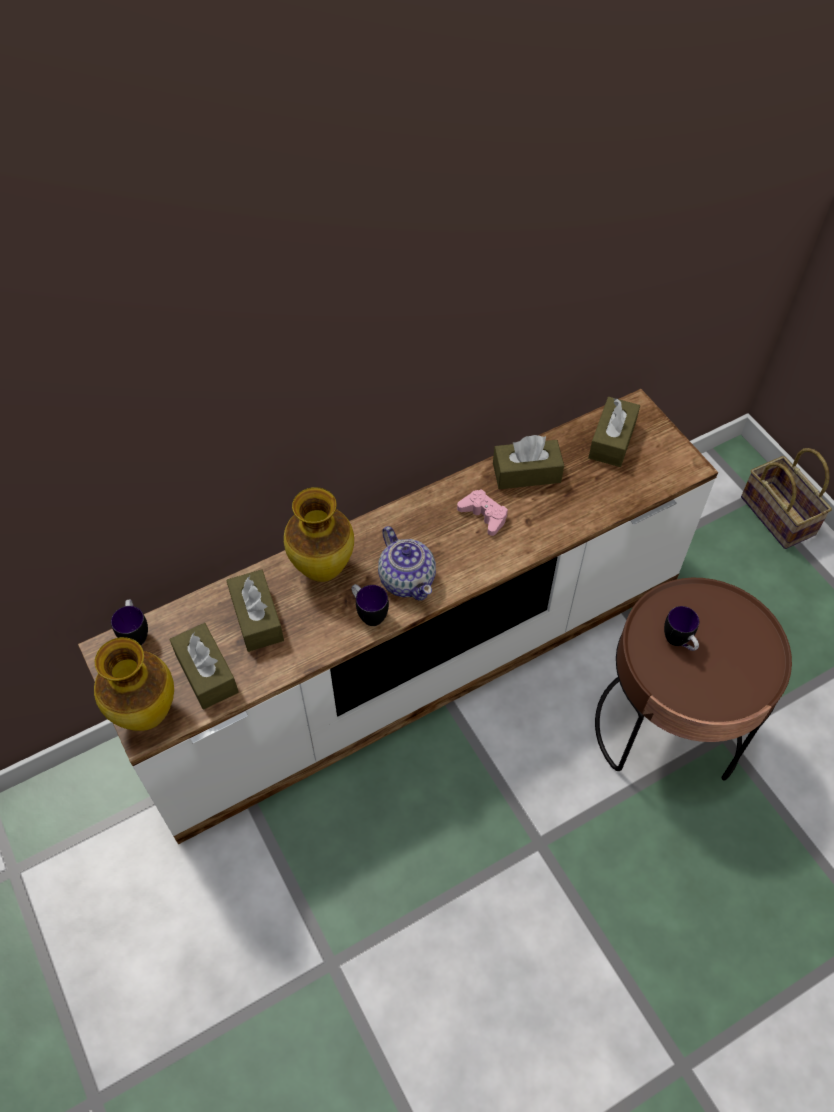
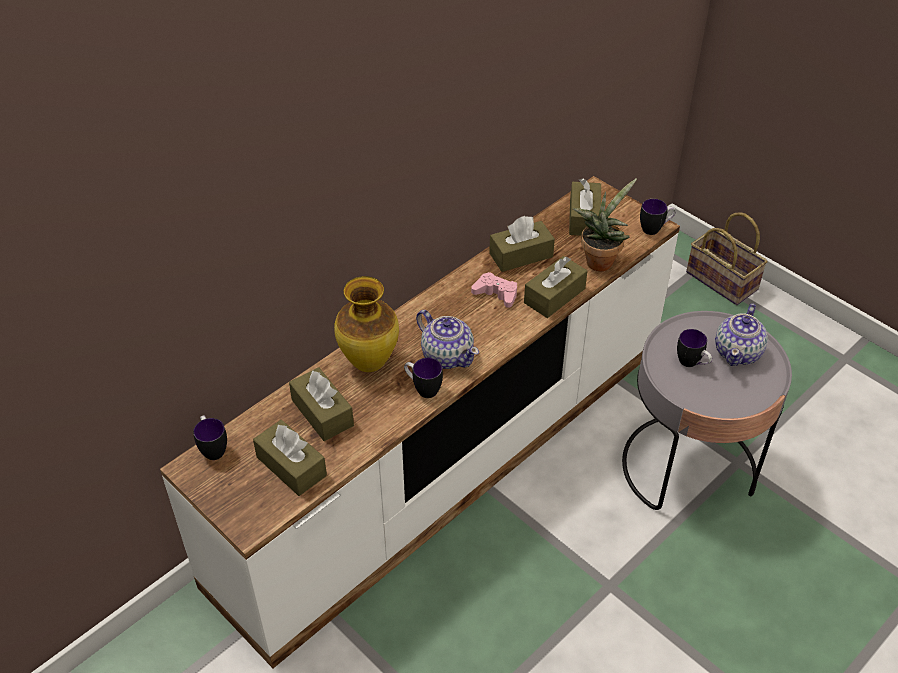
camera: 15 degrees left, 10 degrees down
(146, 715) = (246, 512): vase -> none
(546, 531) = (554, 296): none -> brown tissue box
(612, 496) = (600, 259): none -> potted plant
(668, 729) = (689, 467): brown side table -> grey side table
(688, 471) = (655, 229): none -> mug
(737, 639) = (738, 352): none -> teapot

